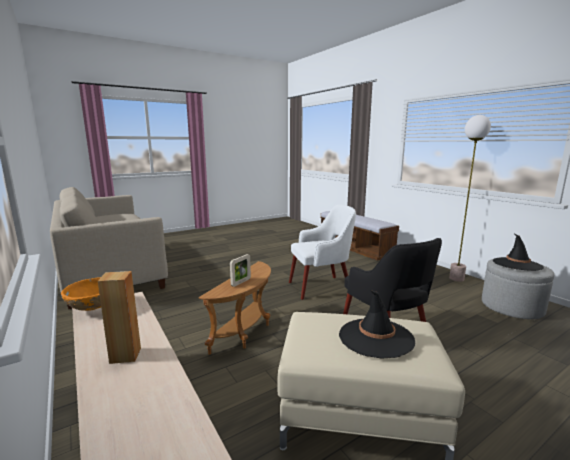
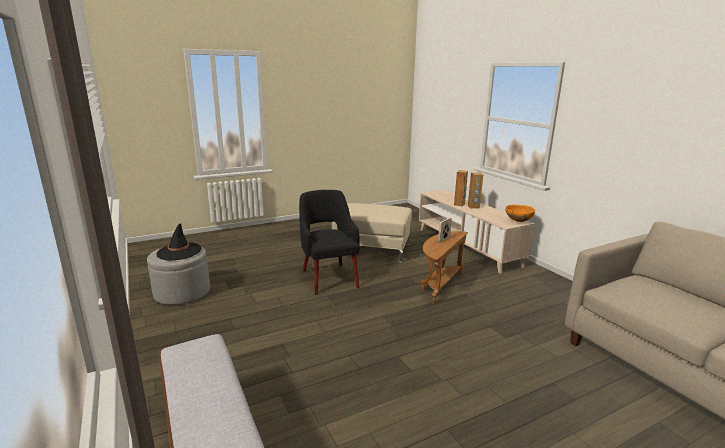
camera: 175 degrees left, 5 degrees up
(151, 367) = (459, 204): none -> brown speaker
(321, 287) = (360, 331): white armchair -> none
(375, 337) = (368, 208): black hat -> none
(456, 278) = (163, 335): floor lamp -> none

